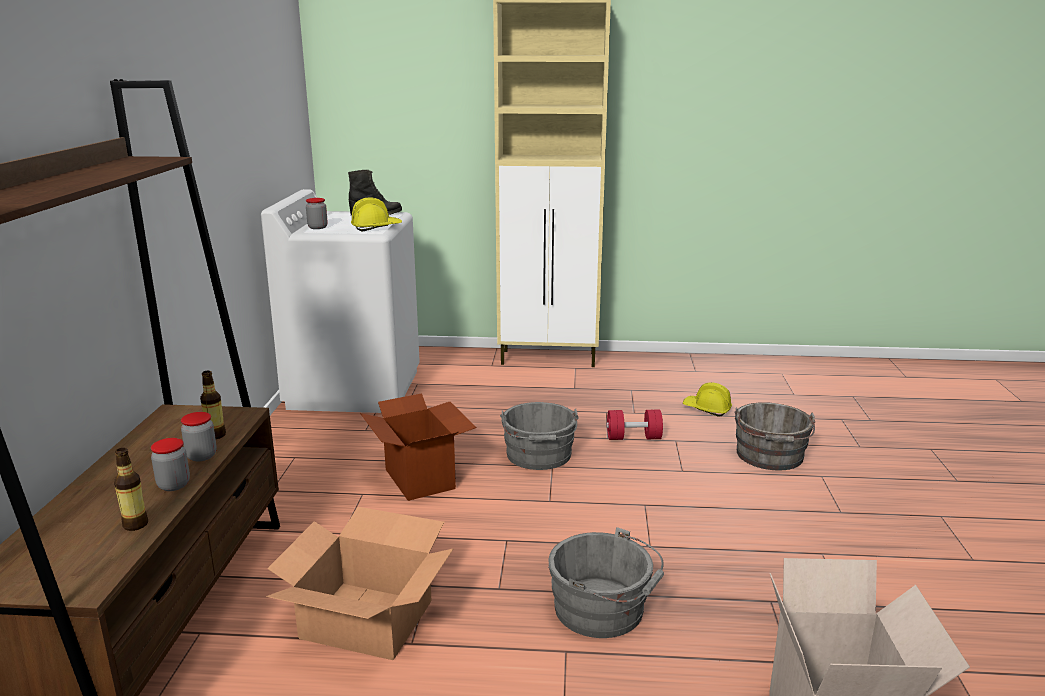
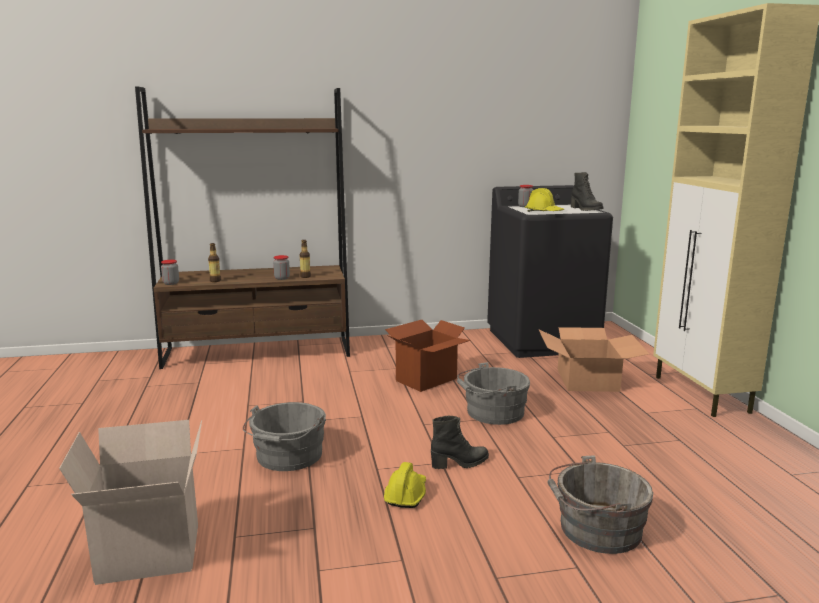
camera: 75 degrees right, 5 degrees down
(174, 485) = (251, 279): jar -> jar (171, 283)
(354, 388) = (542, 340): white washing machine -> black washing machine
(367, 618) = (268, 391): cardboard box -> cardboard box (588, 380)
(633, 438) = (565, 449): red dumbbell -> none
(649, 494) = (460, 463): none -> black boot
(707, 409) = (682, 486): yellow hard hat -> yellow hard hat (406, 494)

